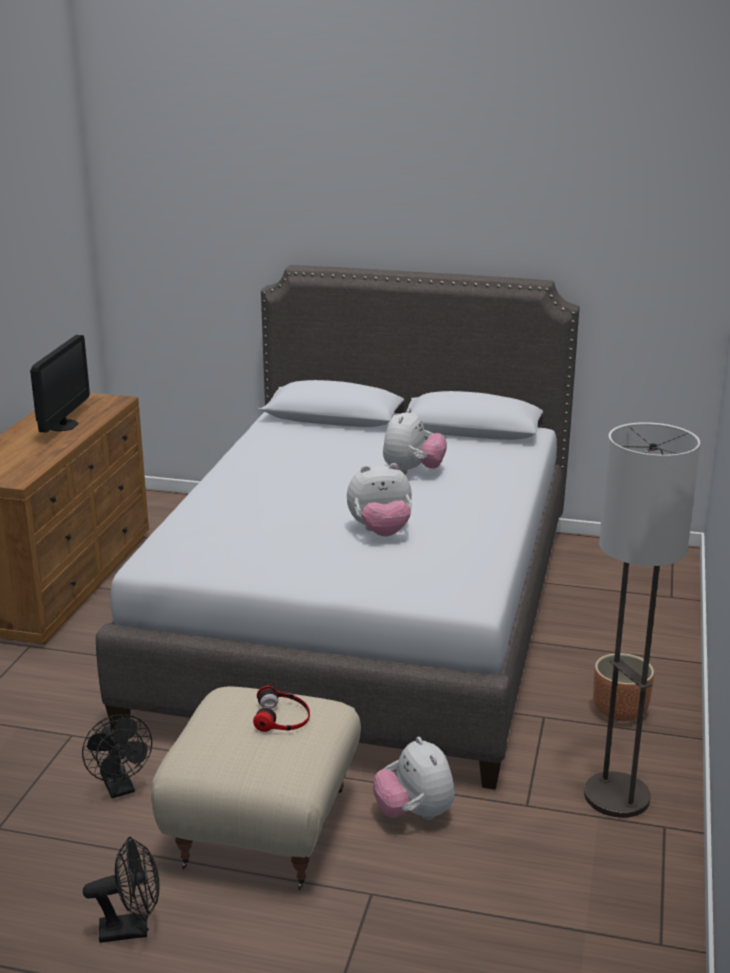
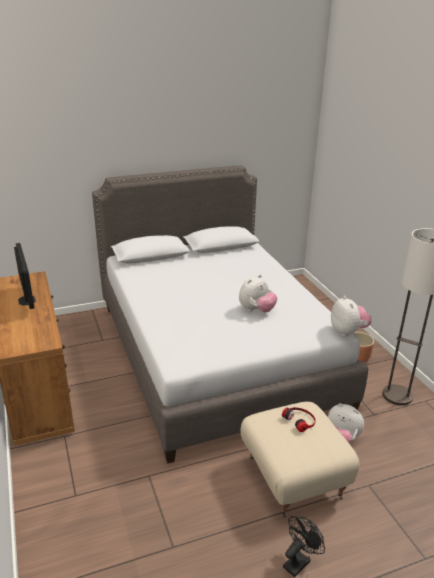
camera: 35 degrees left, 5 degrees up
(120, 788) = (207, 492): black fan -> none
(412, 471) = (226, 274): plush toy -> plush toy (348, 332)

